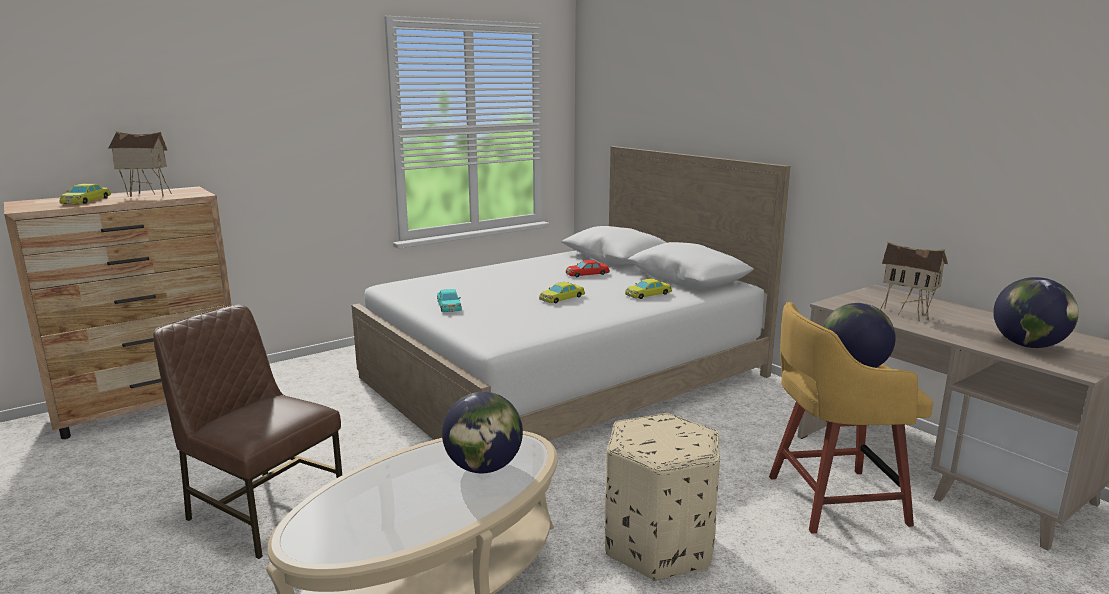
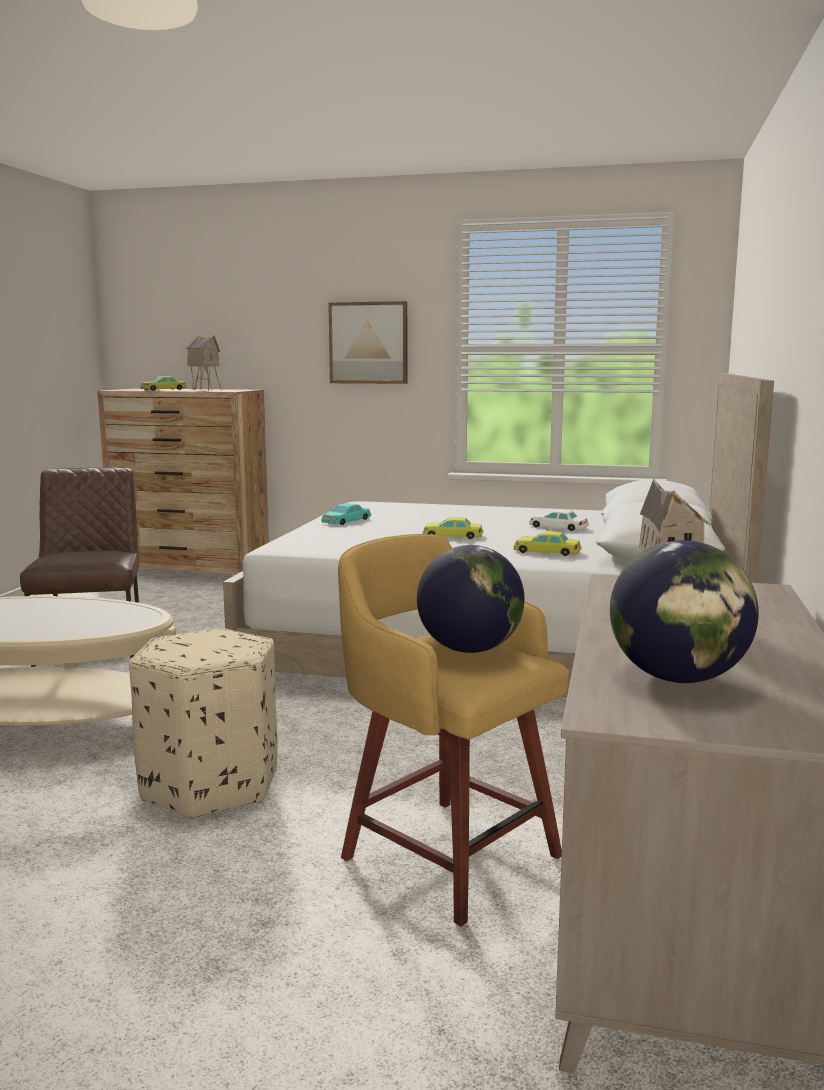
camera: 50 degrees right, 5 degrees down
(310, 130) = (368, 343): none -> picture
(483, 468) = (79, 621): globe -> none
(587, 273) = (558, 527): red toy car -> white toy car

